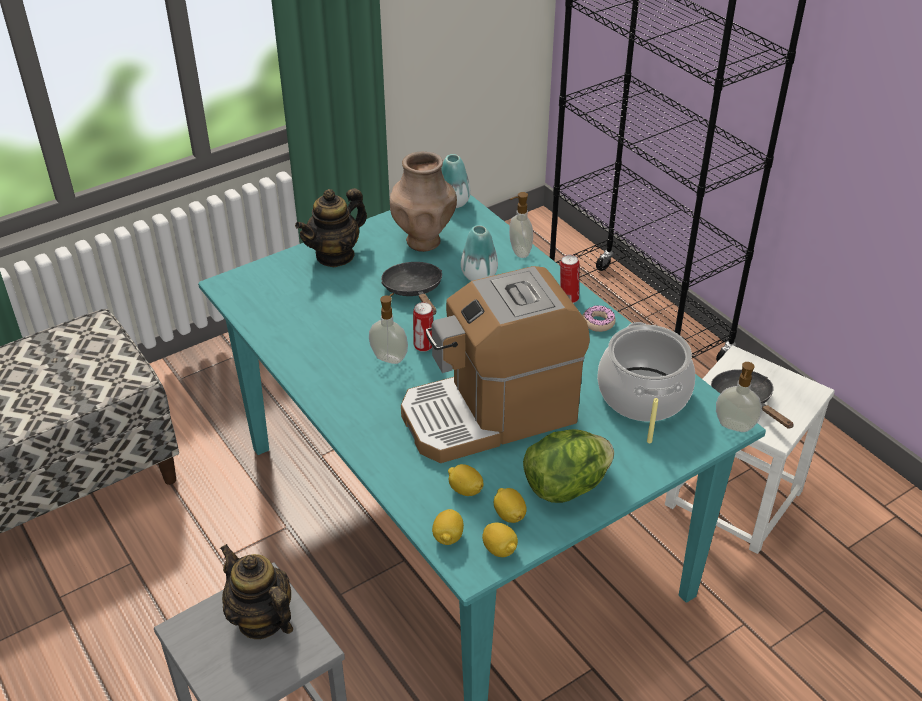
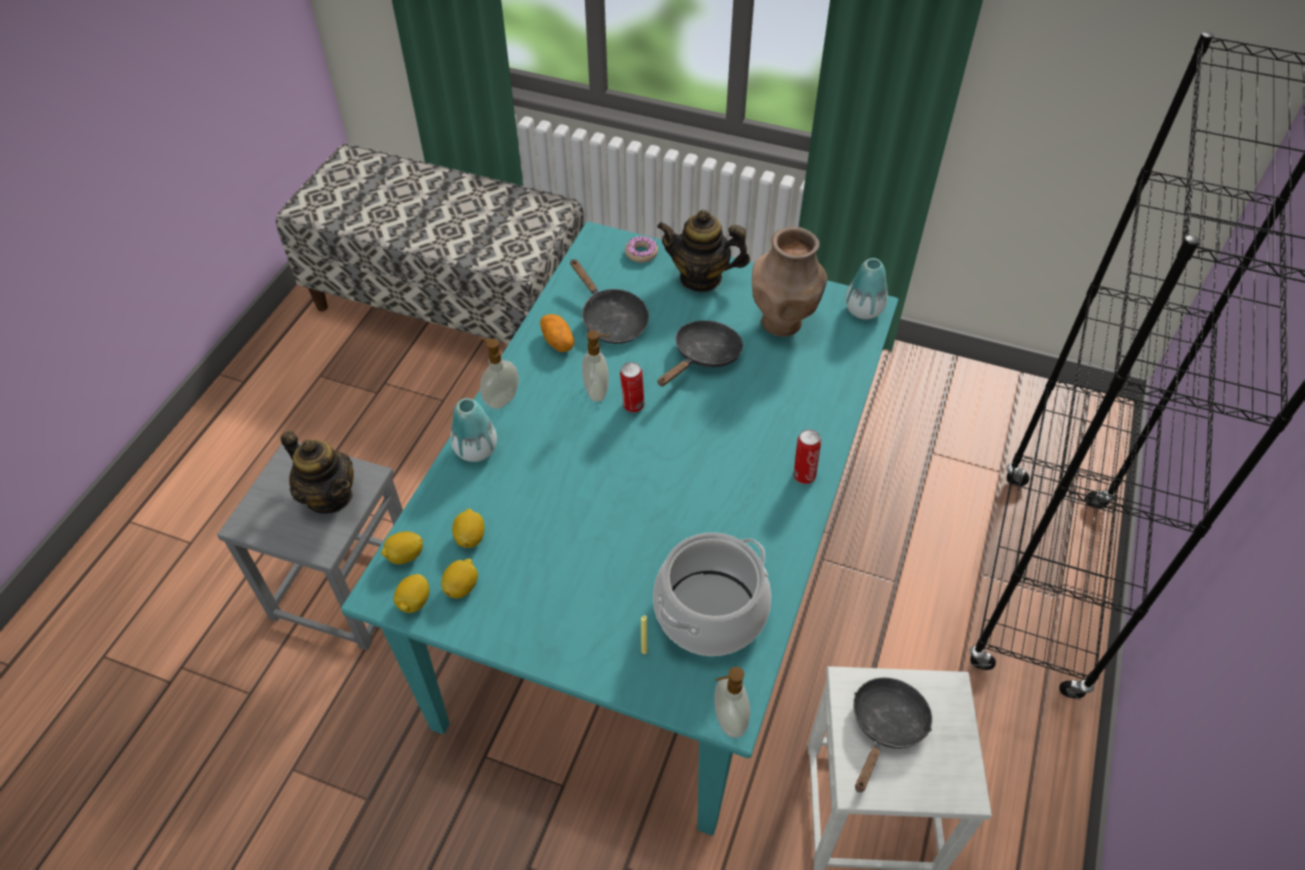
camera: 55 degrees right, 10 degrees up
(261, 619) = (330, 496): teapot -> teapot turned 120 degrees clockwise
(314, 355) = (558, 341): none -> potato
(323, 318) = (610, 320): none -> black frying pan
(479, 275) = (771, 389): vase -> vase (476, 450)
(490, 413) = (583, 502): coffee machine -> none
(519, 252) = (838, 399): soap dispenser -> soap dispenser (501, 399)
(565, 486) = (528, 612): lettuce -> none
(598, 322) = (789, 518): donut -> donut (641, 253)

